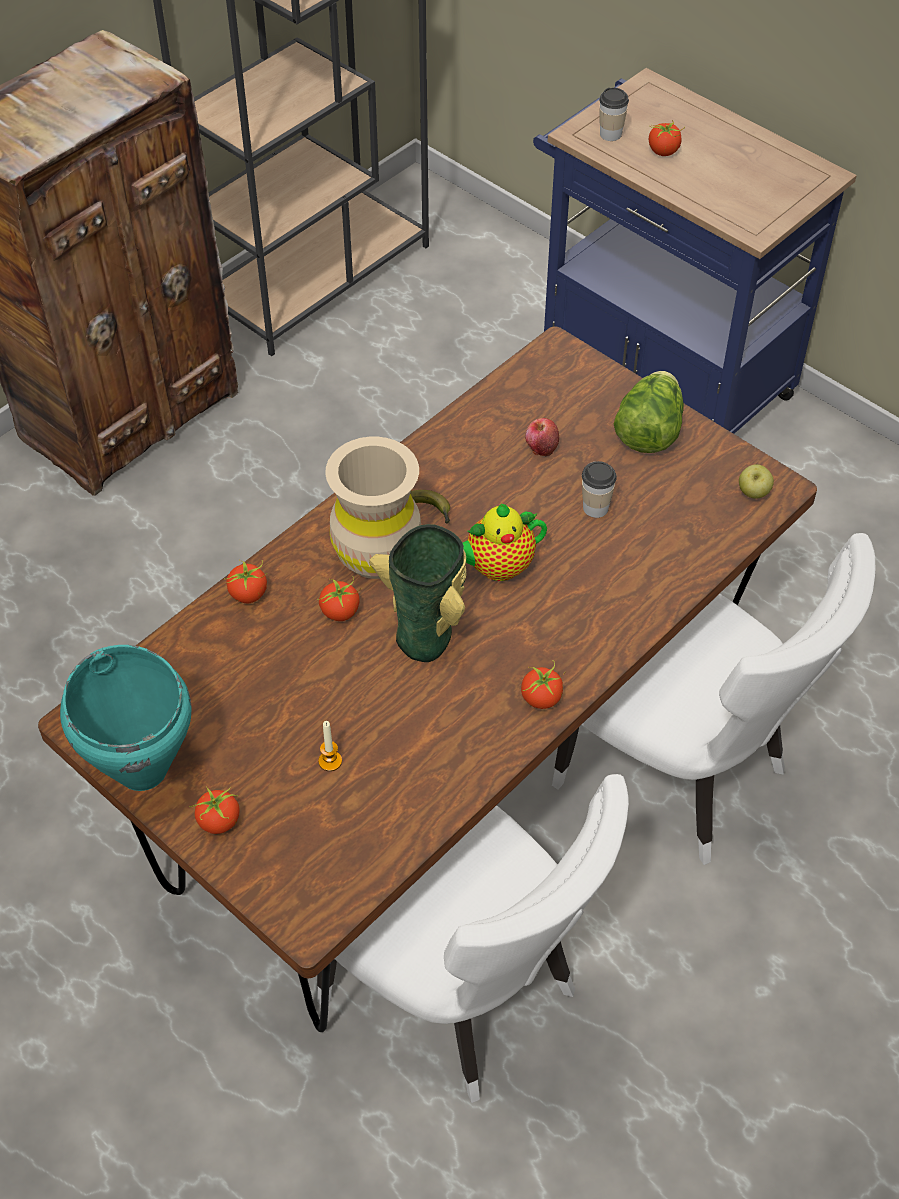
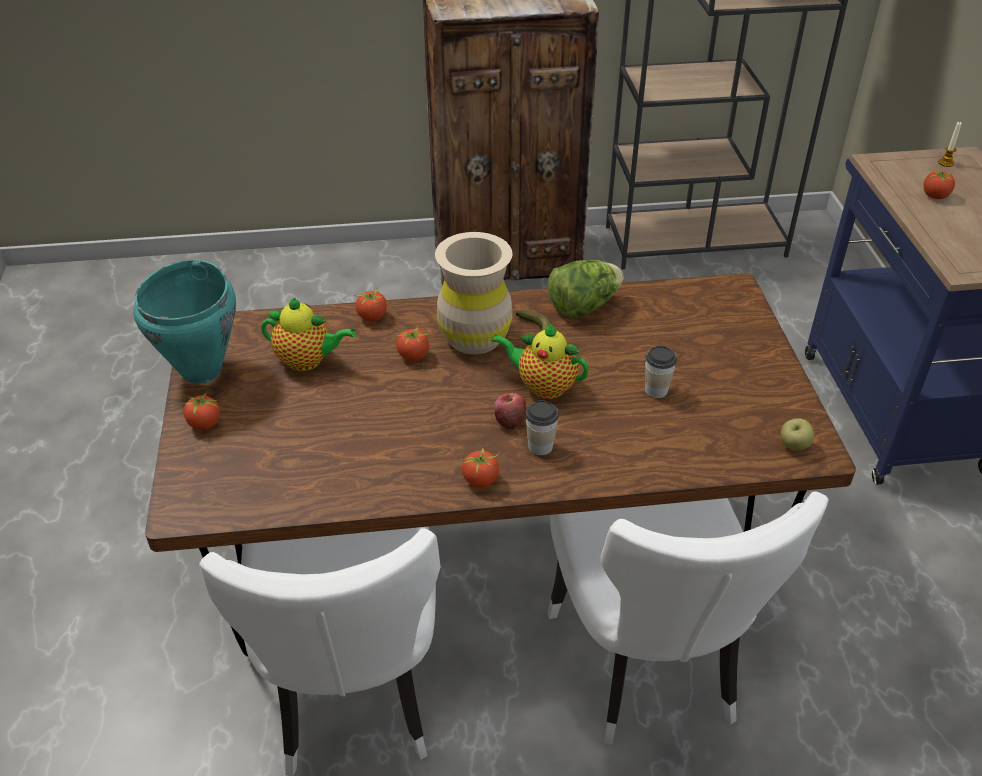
camera: 40 degrees right, 10 degrees down
(241, 686) = (308, 361): none -> teapot
(330, 761) = (305, 432): candle -> candle (945, 163)
(428, 634) = (452, 399): vase -> none
(541, 447) = (658, 336): apple -> apple (509, 420)
(610, 134) = (902, 171): cup -> cup (540, 446)
(648, 431) = (751, 366): lettuce -> lettuce (583, 306)

